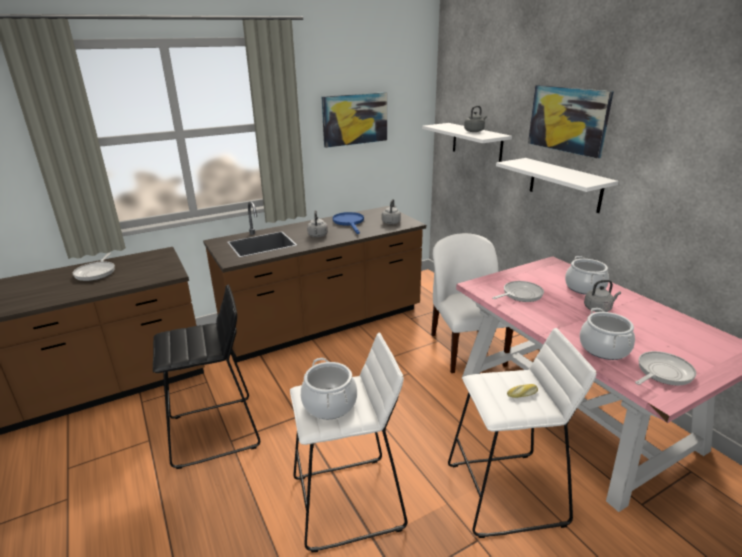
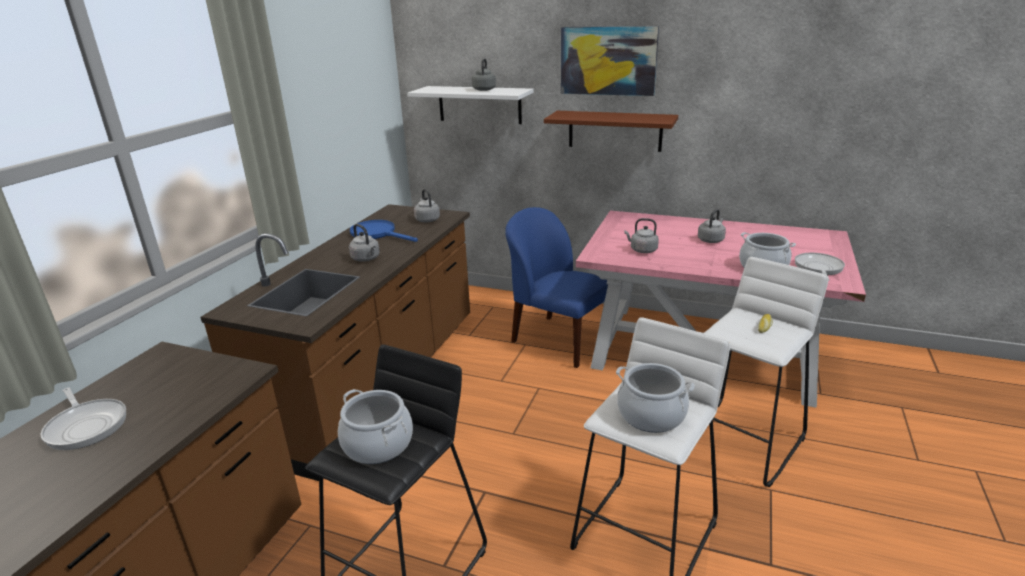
camera: 40 degrees left, 0 degrees up
(355, 119) = (329, 93): picture -> none
(466, 349) = (560, 340): white chair -> blue chair
(520, 294) = (642, 250): frying pan -> grey kettle
(565, 185) = (615, 130): white shelf -> brown shelf
(585, 287) = (676, 227): cooking pot -> cooking pot (378, 444)

